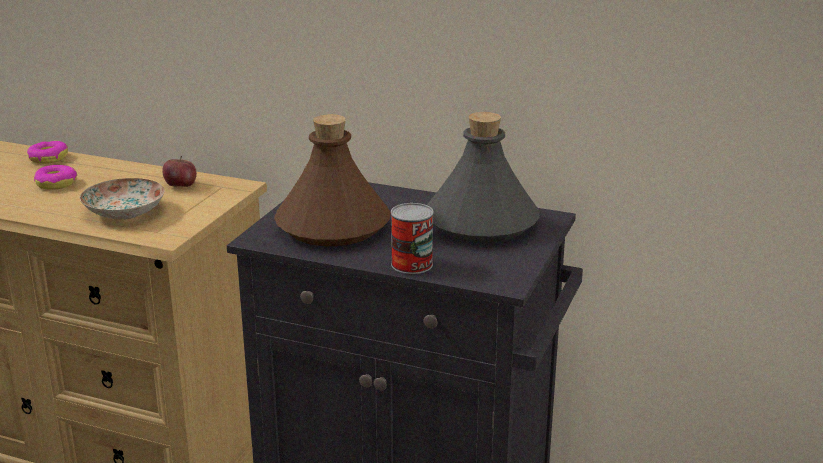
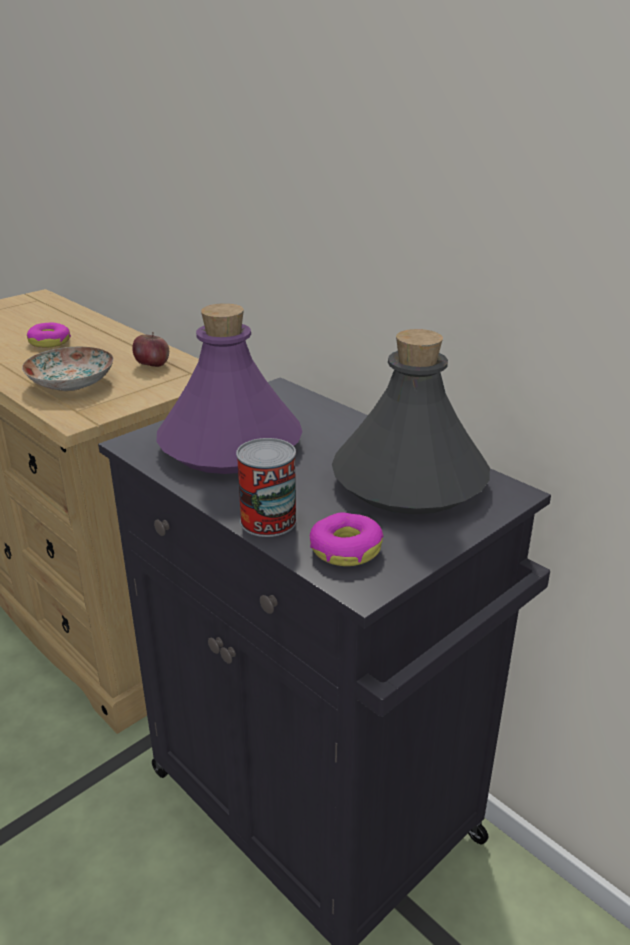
camera: 25 degrees right, 5 degrees up
(48, 158) = (72, 316): donut -> donut (345, 549)
(333, 226) = (231, 445): brown bottle -> purple bottle

